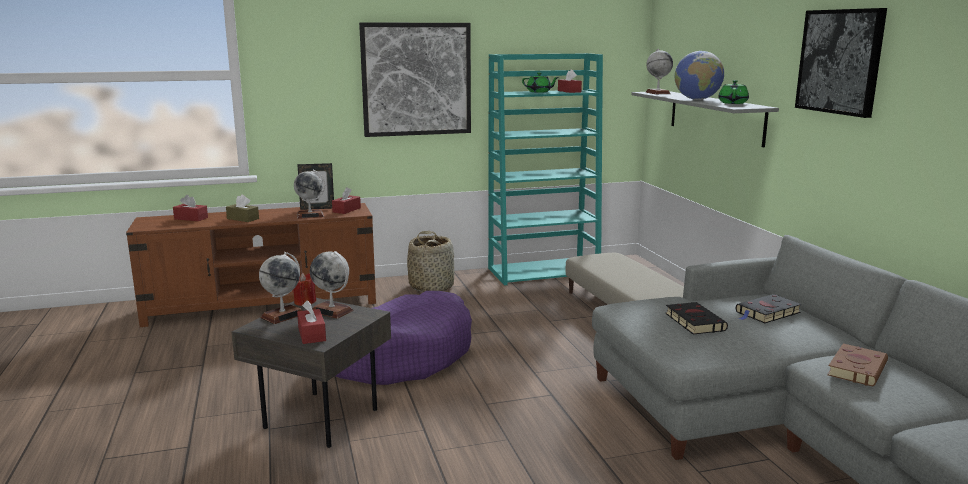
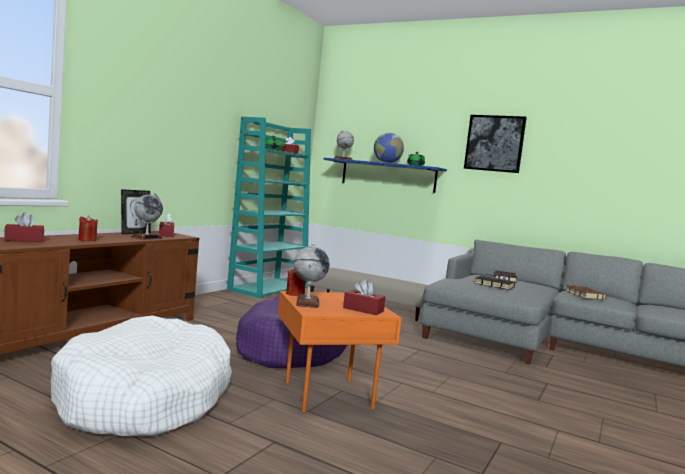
camera: 45 degrees left, 10 degrees down
(186, 377) = (145, 398): none -> white dog bed
(243, 219) = (87, 240): brown tissue box -> red candle
(317, 419) = (326, 396): grey side table -> orange side table
(332, 311) = (331, 297): globe -> none
(416, 79) = (196, 127): picture -> none
(432, 286) = (211, 304): basket -> none
(715, 117) = (388, 175): grey shelf -> blue shelf

